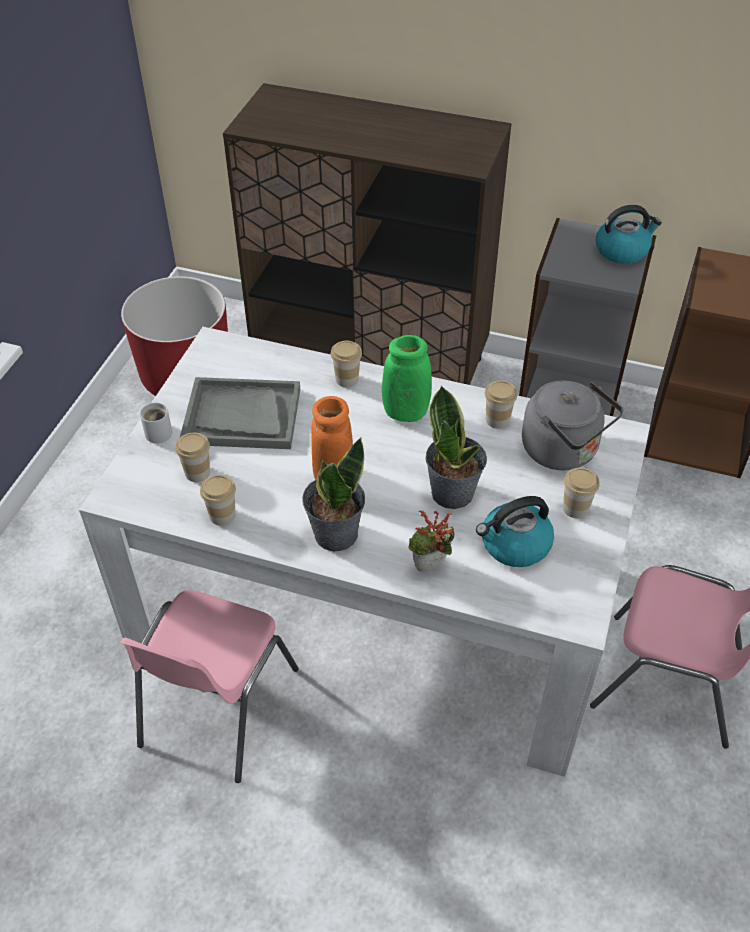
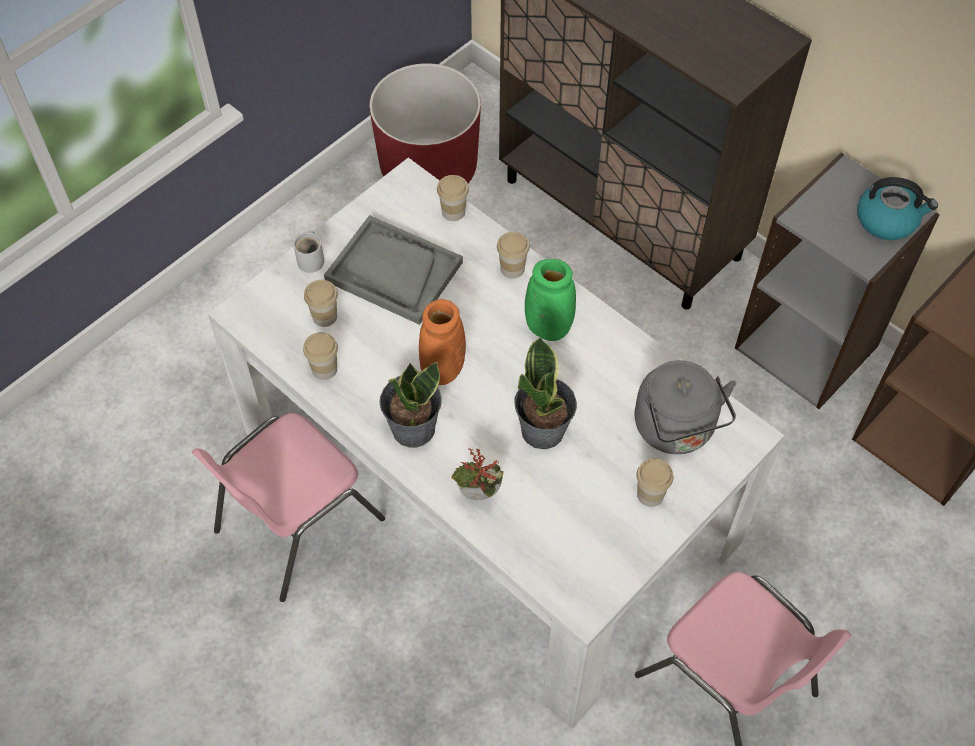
camera: 25 degrees right, 10 degrees up
(497, 420) = (632, 370): cup -> cup (453, 212)
(514, 545) = (568, 507): kettle -> none

